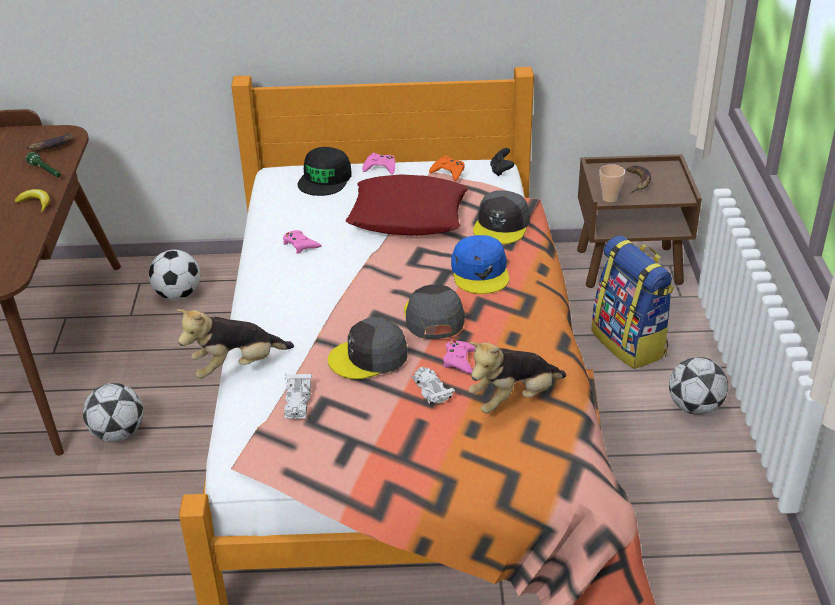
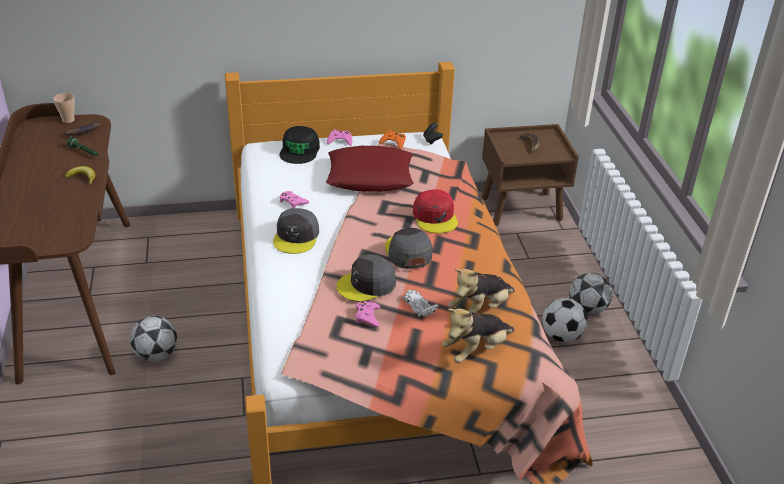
camera: 10 degrees left, 0 degrees up
(178, 294) = (181, 244): football -> football (561, 336)
(236, 367) = (266, 297): plush toy -> plush toy (476, 350)
(297, 402) = (320, 321): white toy car -> none
(459, 360) = (434, 283): pink game controller -> pink game controller (367, 316)
(480, 272) = (435, 217): blue cap -> red cap
(501, 225) = (442, 181): grey cap -> grey cap (296, 236)
(609, 198) = (512, 158): cup -> cup (68, 120)
(630, 343) = (532, 265): backpack -> none

